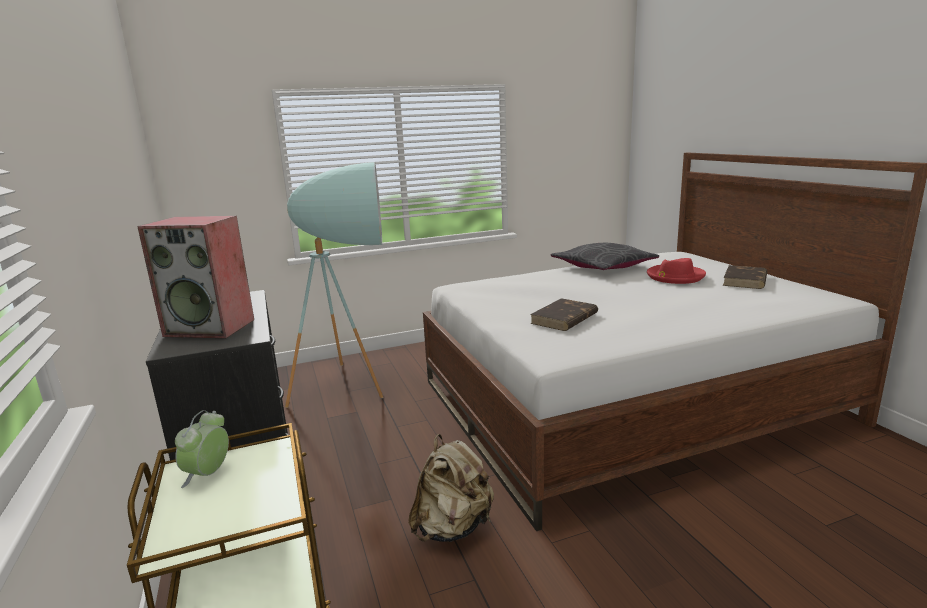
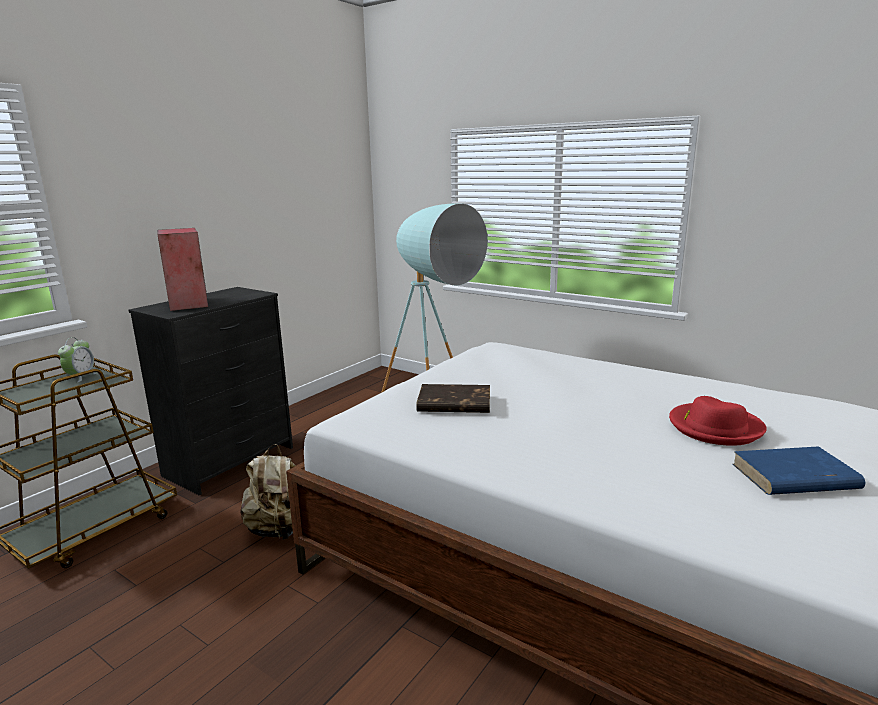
camera: 55 degrees right, 0 degrees up
(208, 474) = (81, 377): alarm clock -> alarm clock turned 120 degrees clockwise
(603, 267) = (679, 383): grey pillow -> none
(745, 280) = (793, 477): brown book -> blue book

